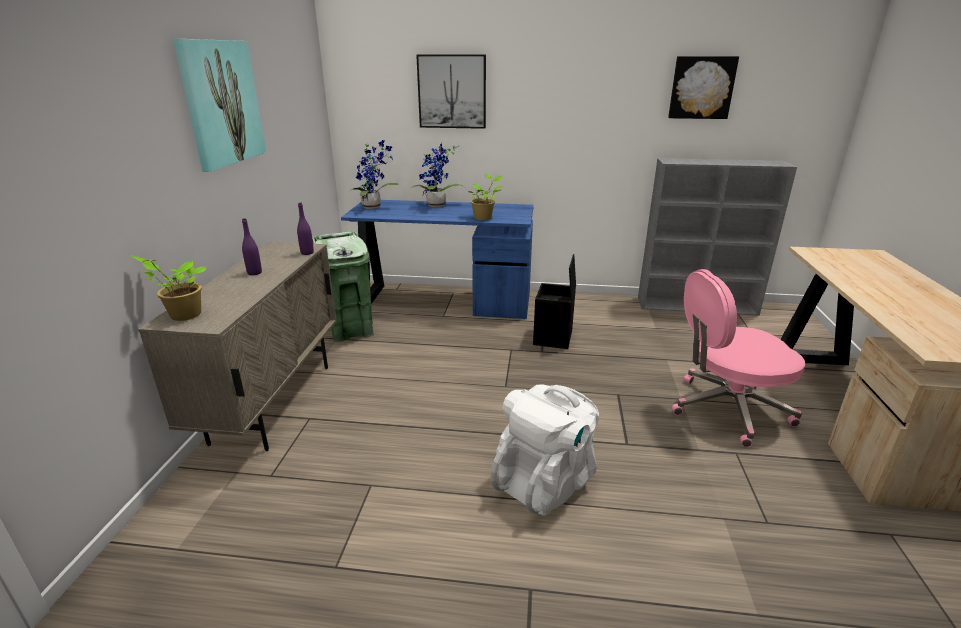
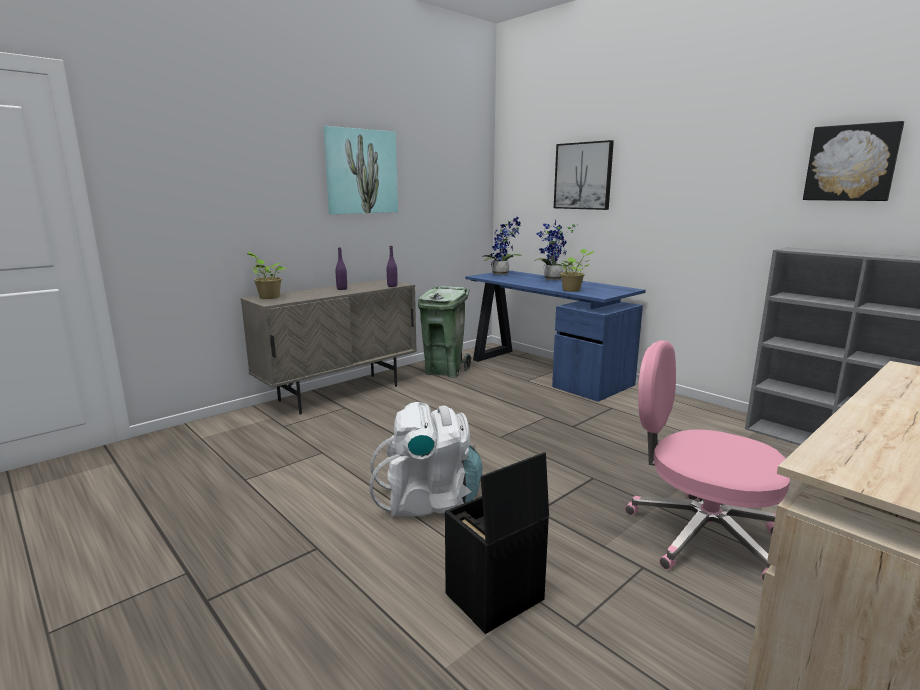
camera: 40 degrees right, 10 degrees down
(553, 338) = (600, 421): black storage box -> black storage box (494, 598)

